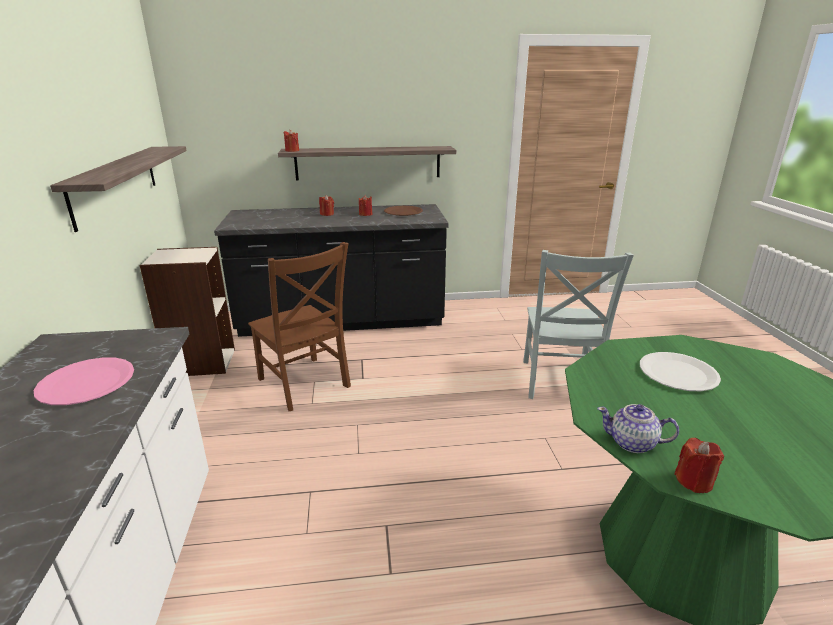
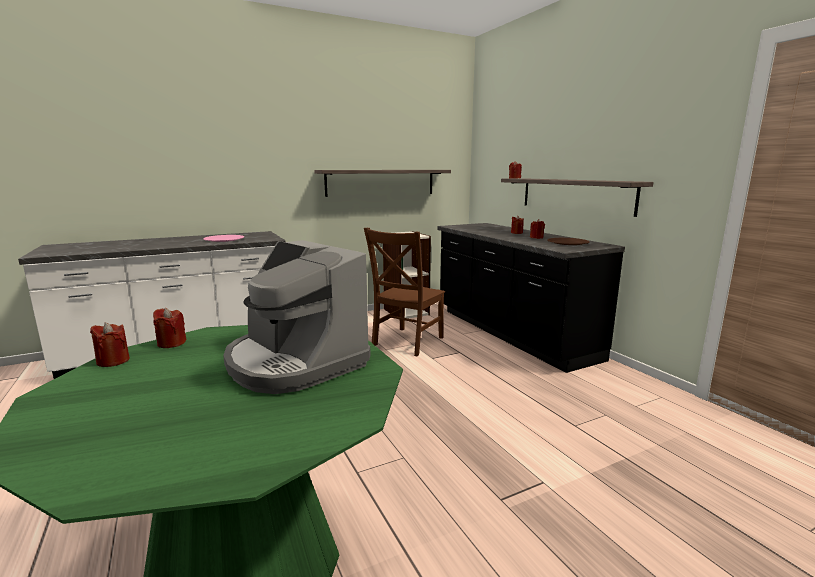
camera: 70 degrees right, 10 degrees down
(558, 382) = (523, 459): grey chair -> none
(633, 443) = (171, 343): teapot -> red candle
(678, 373) = (294, 362): white plate -> coffee machine

